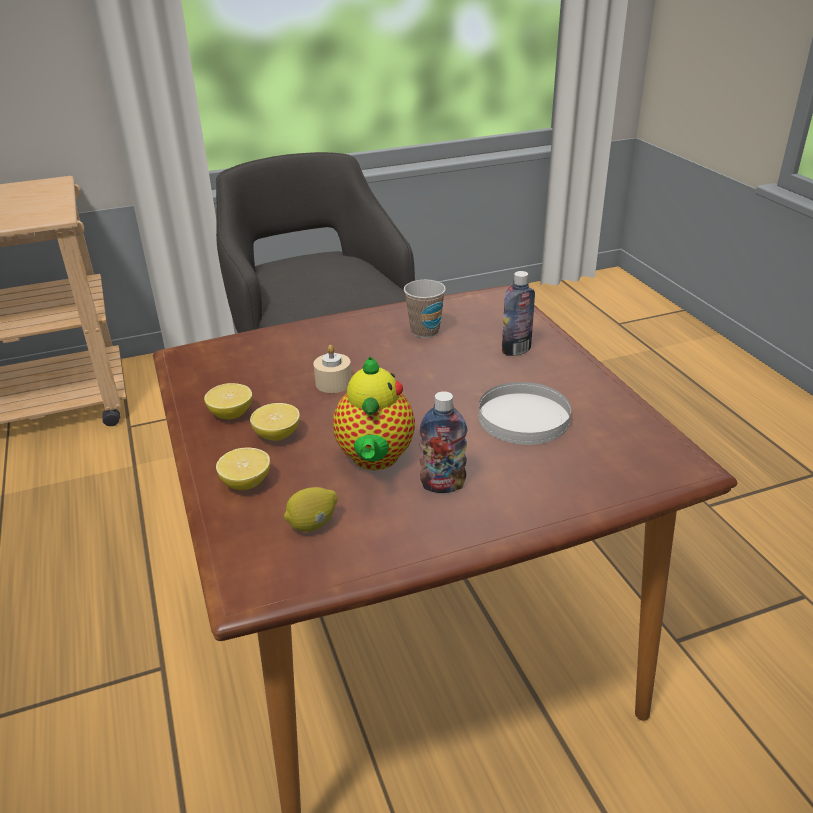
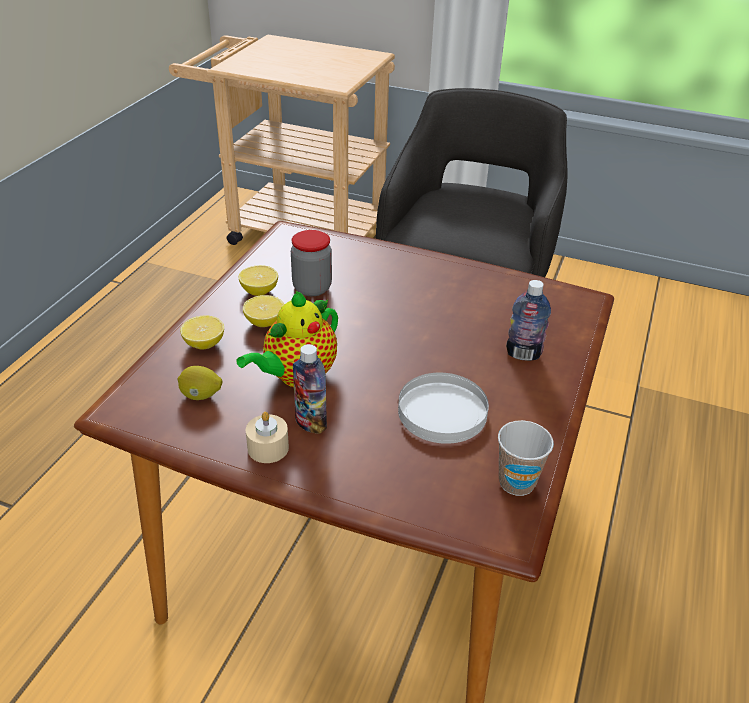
camera: 40 degrees right, 5 degrees up
(278, 387) = (312, 288): none -> jar
(333, 383) = (350, 305): beige candle -> beige candle (268, 448)
(425, 331) = (474, 299): cup -> cup (516, 482)

